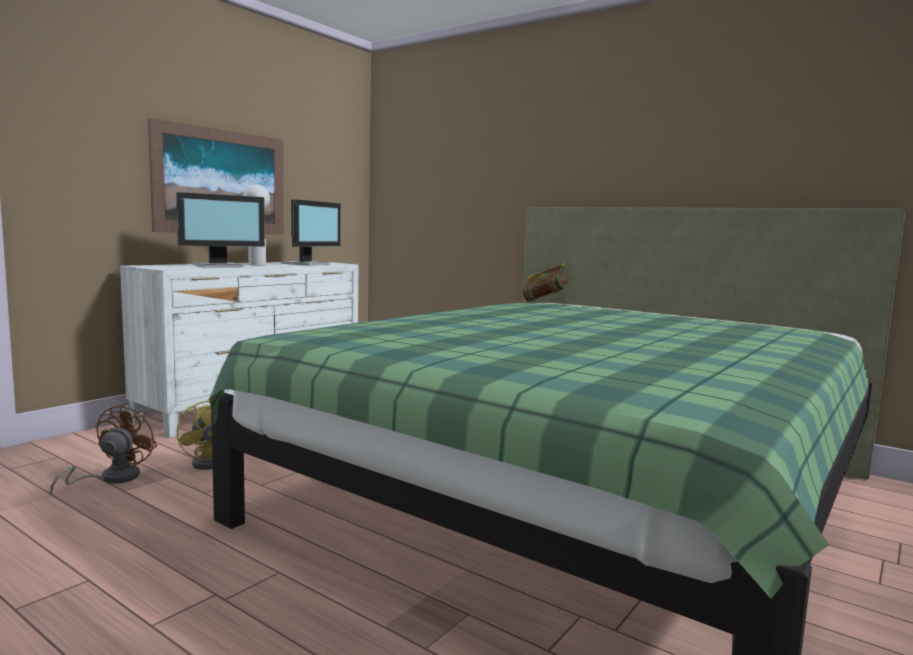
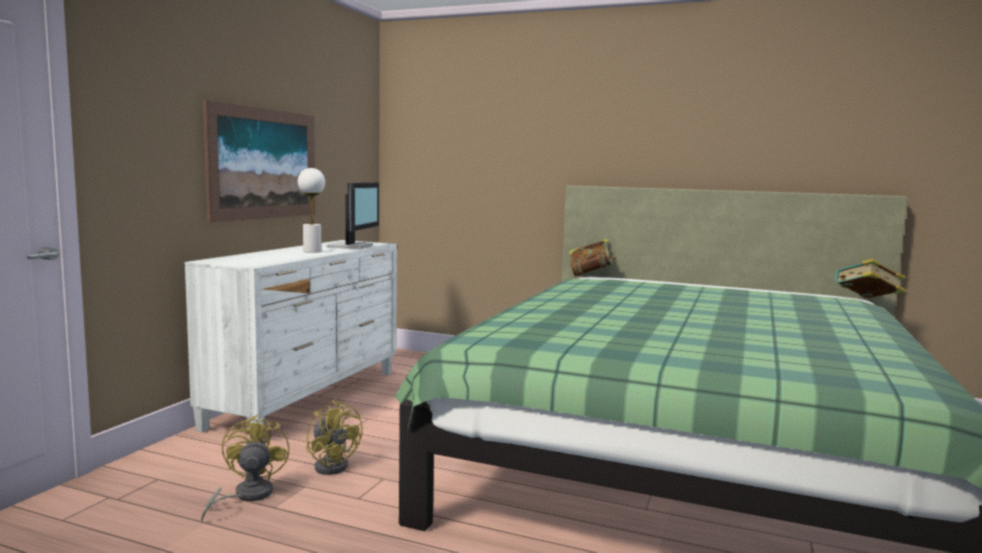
camera: 15 degrees left, 0 degrees up
(111, 479) = (246, 496): brown fan -> yellow fan
(219, 266) = (284, 256): monitor -> none
(839, 335) = (866, 301): none -> book

